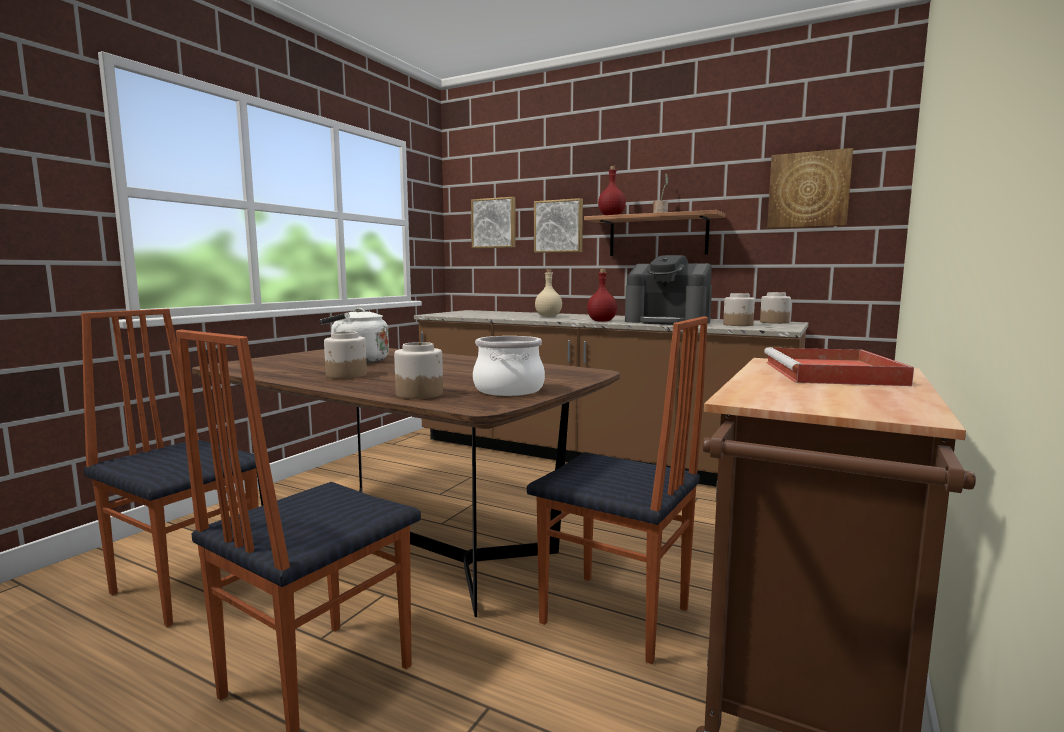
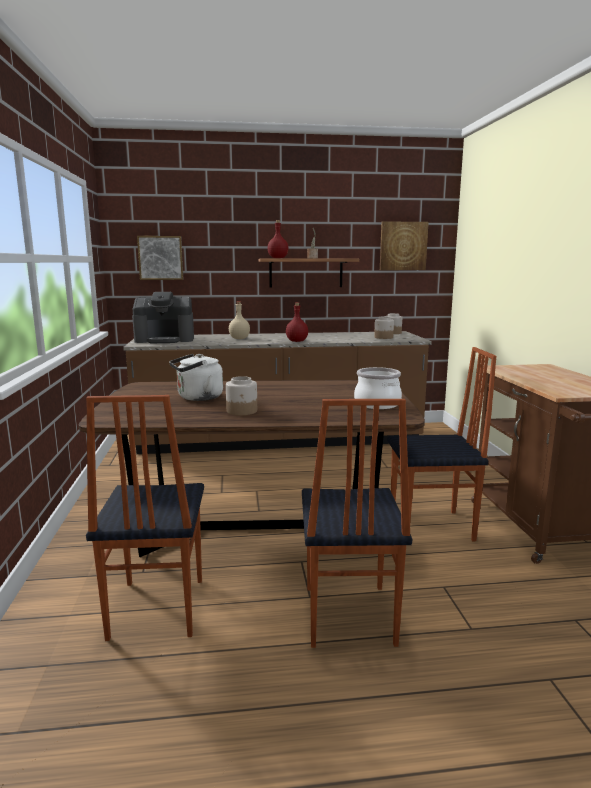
camera: 35 degrees left, 5 degrees up
(189, 585) = (155, 609): chair -> chair turned 90 degrees counterclockwise
(419, 394) = (342, 416): jar -> none
(559, 226) = (224, 263): picture -> none
(668, 321) = (337, 338): coffee machine -> coffee machine (165, 339)
(832, 373) = (538, 372): red tray -> none

